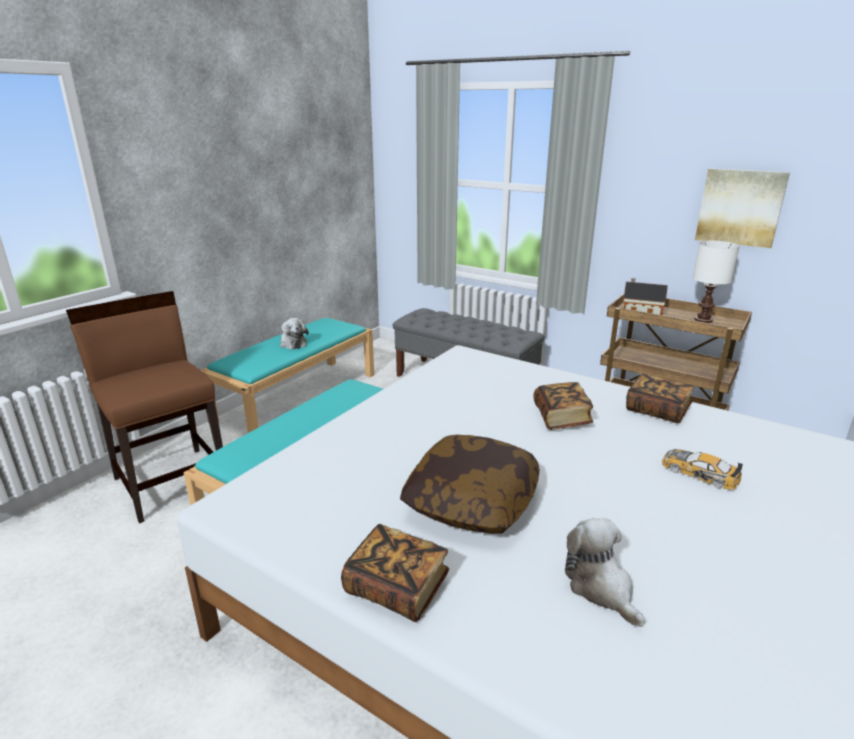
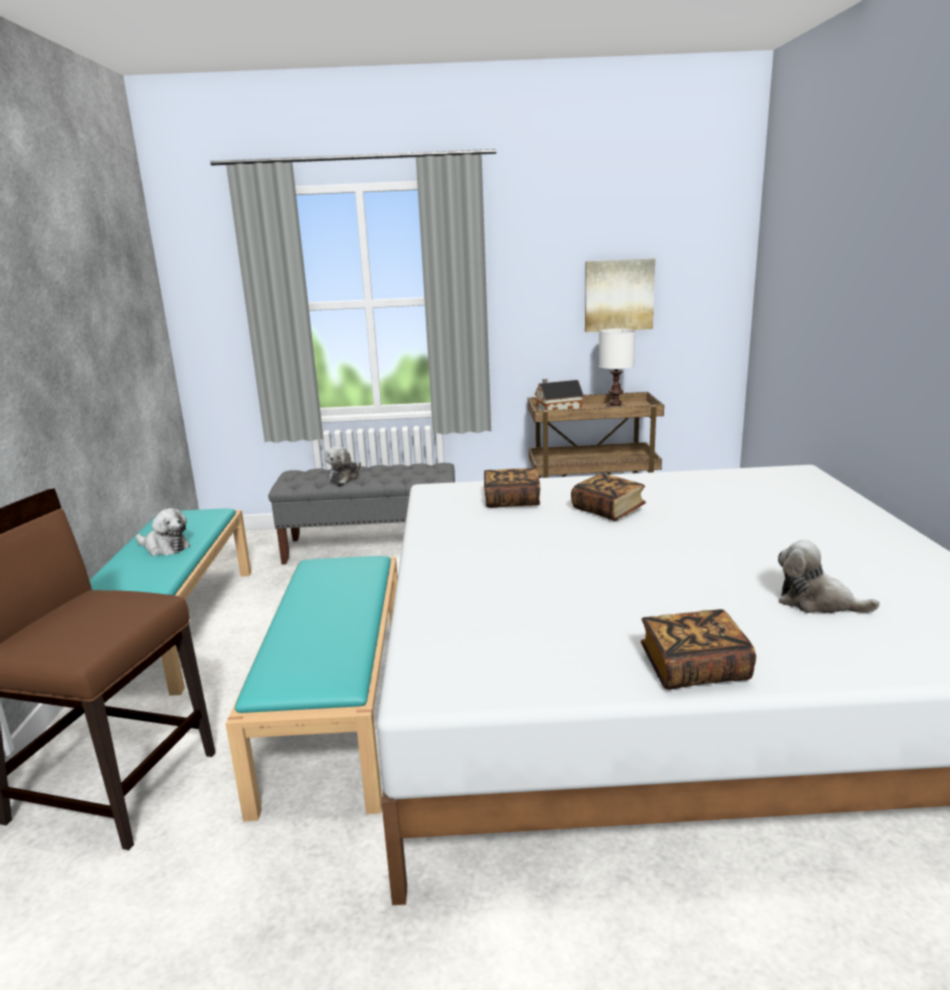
camera: 35 degrees left, 5 degrees down
(451, 324) = (345, 477): none -> plush toy
(471, 501) = (643, 590): pillow -> none
(657, 410) = (666, 483): book -> book (512, 501)
(699, 473) = (758, 513): toy car -> none

